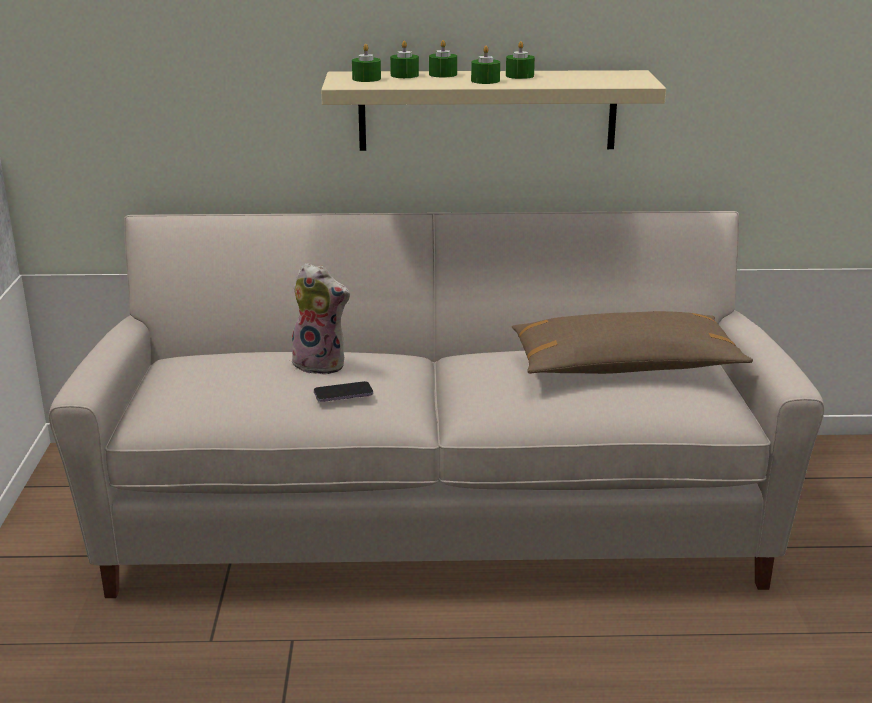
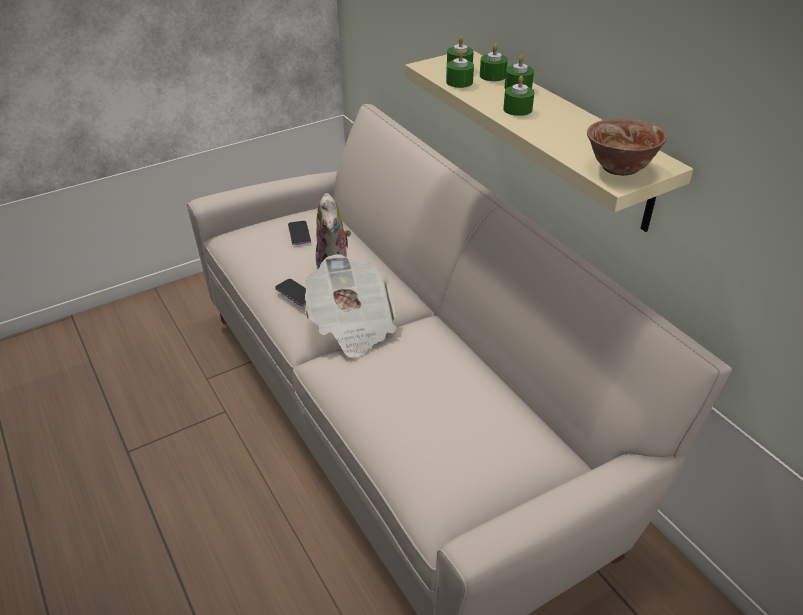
camera: 60 degrees right, 15 degrees up
(227, 366) = (299, 234): none -> phone
(432, 381) = (352, 325): none -> newspaper
(519, 76) = (561, 117): green candle -> green candle (459, 82)
(624, 366) = (459, 418): brown pillow -> none
(625, 80) = (619, 168): none -> bowl

